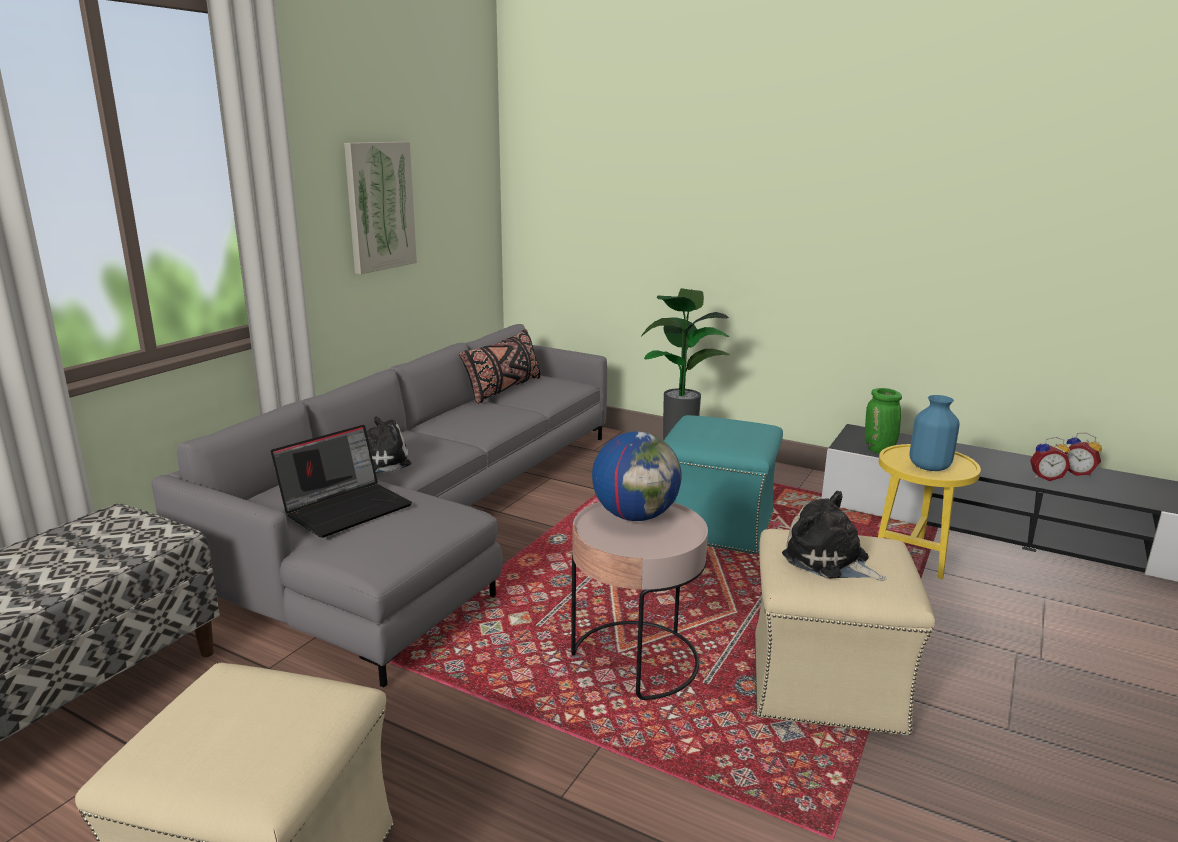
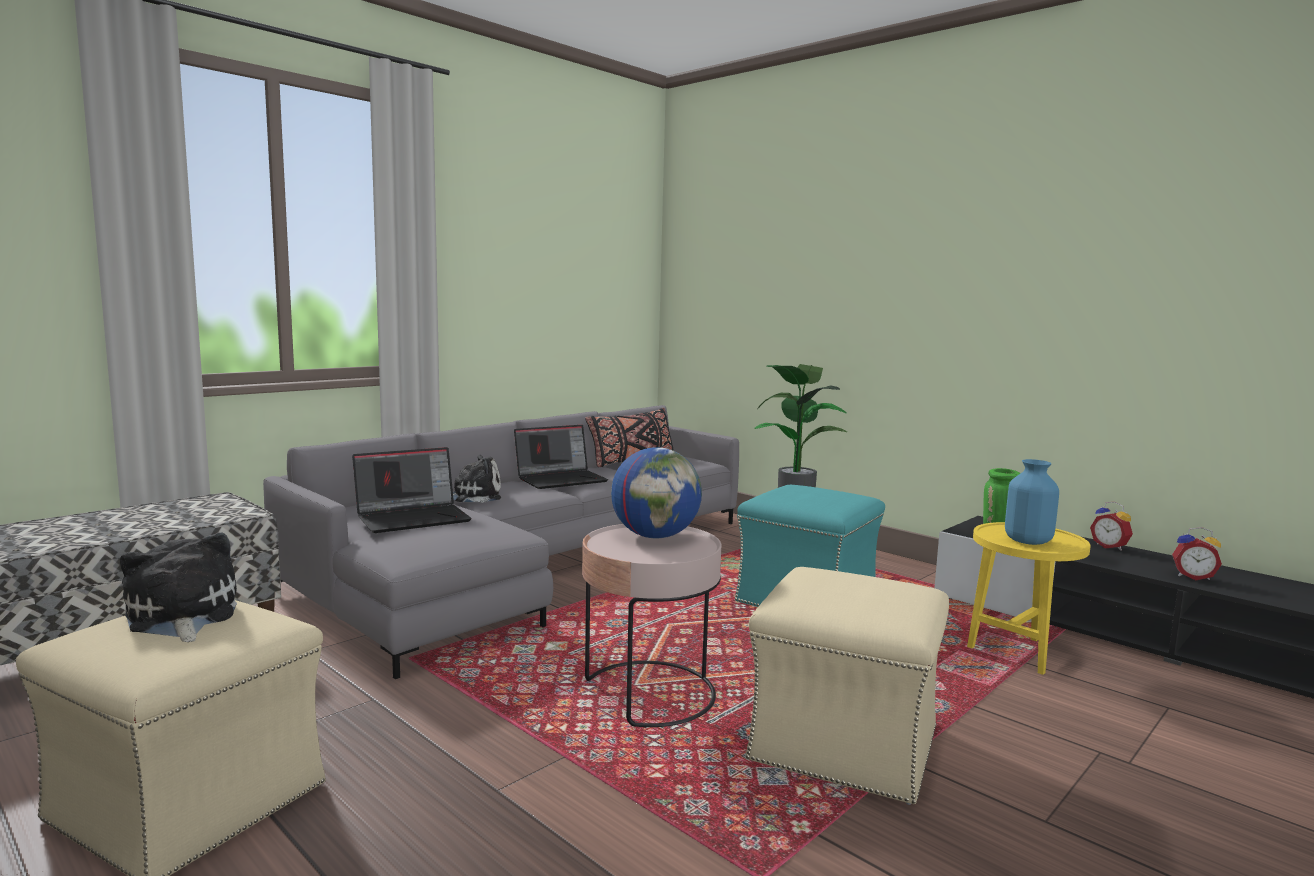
camera: 15 degrees right, 10 degrees down
(379, 206) = (528, 281): picture -> none
(452, 426) = (561, 479): none -> laptop
(829, 560) = (839, 592): plush toy -> plush toy (181, 617)
(1078, 473) = (1240, 577): alarm clock -> alarm clock (1110, 547)

